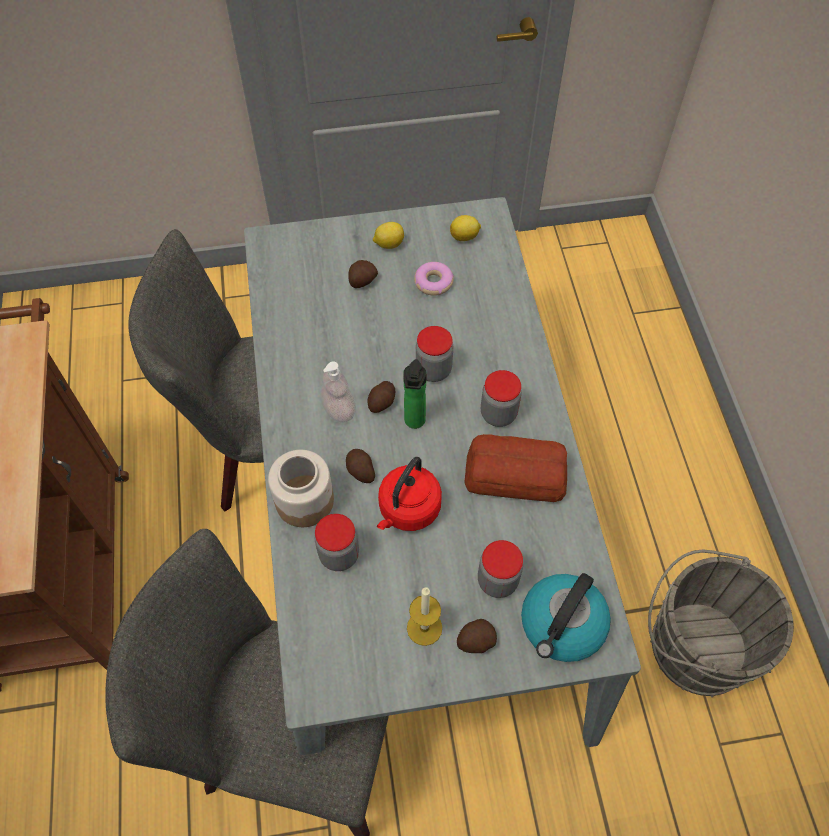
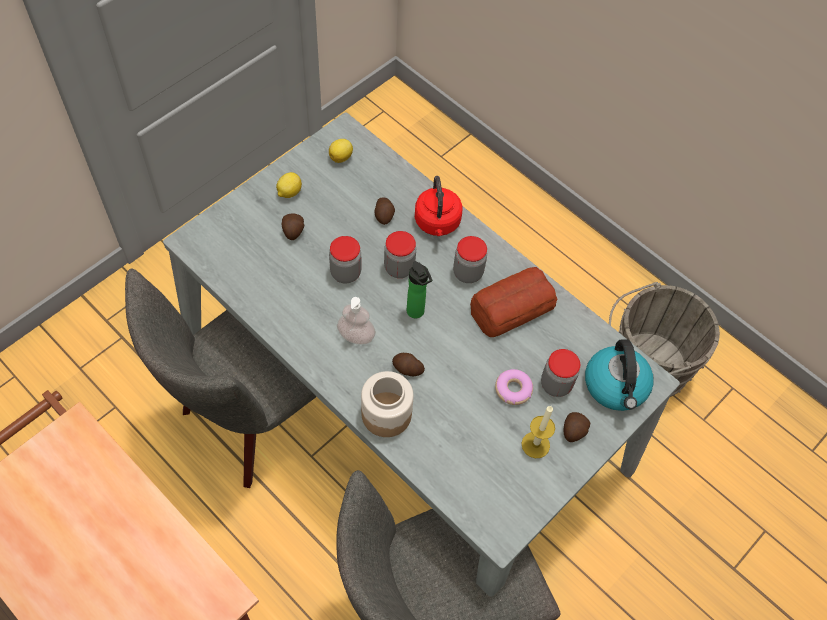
camera: 40 degrees left, 0 degrees up
(339, 555) = (441, 435): jar -> jar (345, 273)
(382, 402) = (382, 311): potato -> potato (384, 215)
(407, 510) = (461, 375): red kettle -> red kettle (437, 223)
(433, 282) = (346, 204): donut -> donut (513, 389)

